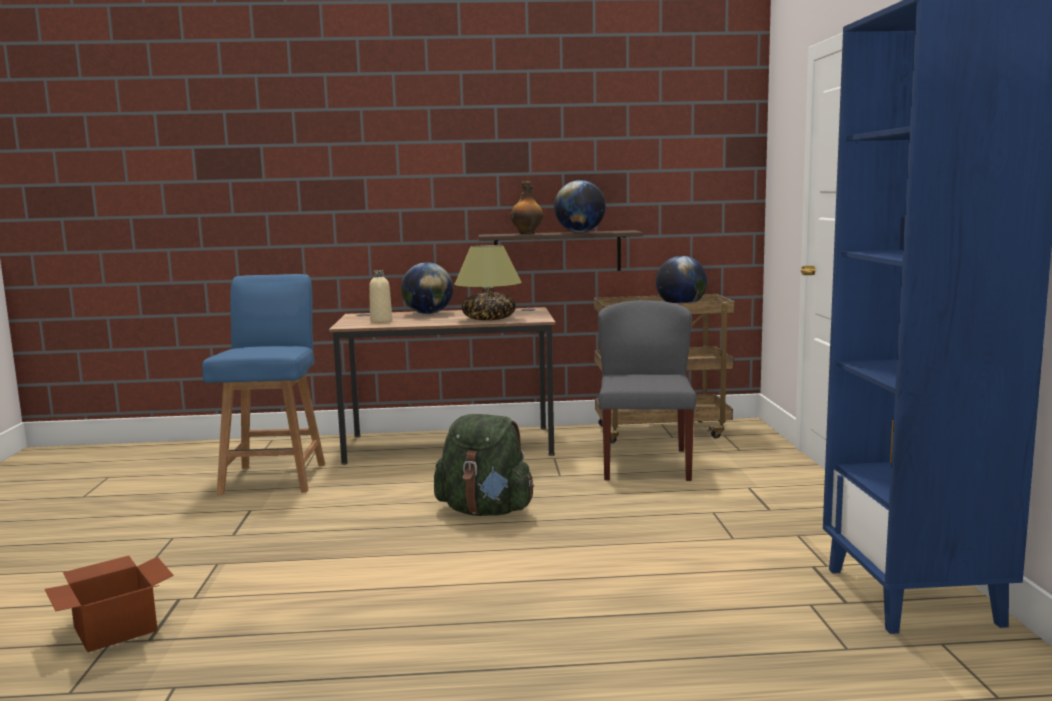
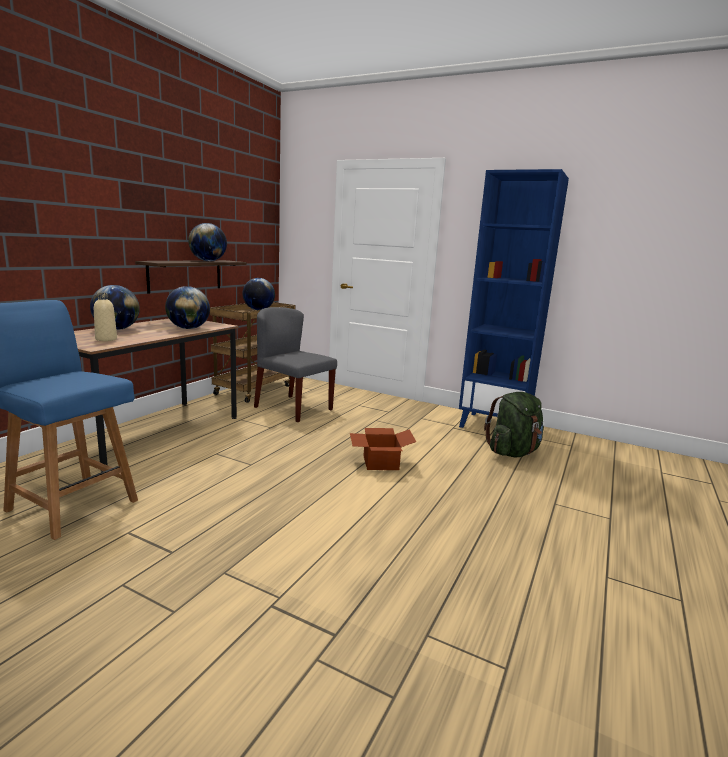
camera: 60 degrees left, 5 degrees up
(116, 628) = (291, 651): cardboard box -> cardboard box (379, 462)
(485, 511) = (289, 459): green backpack -> green backpack (513, 452)
(489, 319) = (188, 328): table lamp -> globe
(527, 233) = (178, 261): bottle -> none

